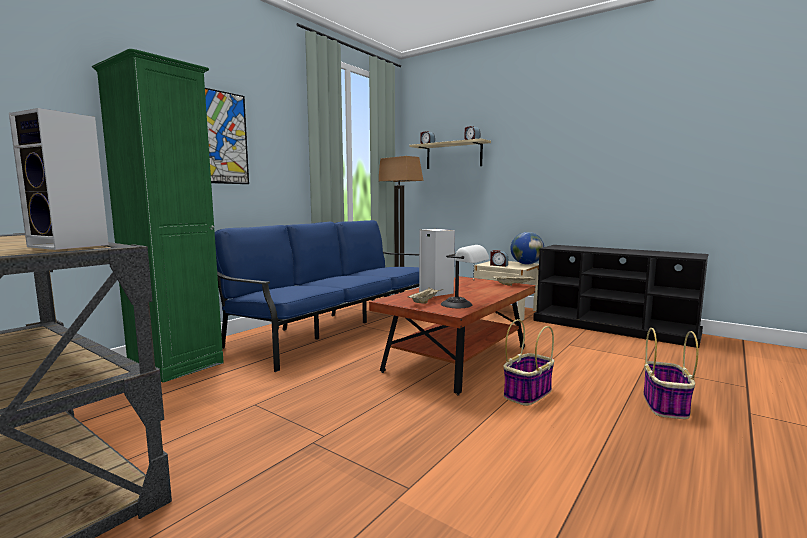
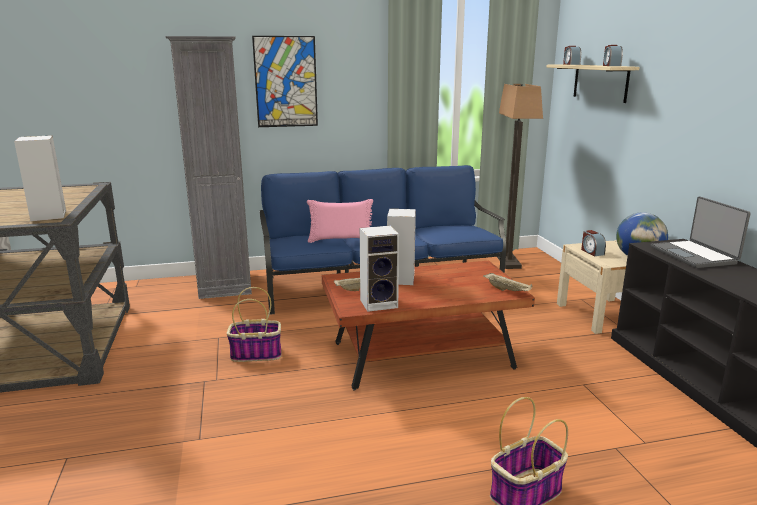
camera: 40 degrees right, 10 degrees up
(177, 364) = (226, 285): green cabinet -> grey cabinet
(320, 284) = (340, 240): none -> pink pillow
(463, 305) = (380, 303): table lamp -> speaker
(527, 393) = (415, 415): basket -> basket (257, 354)
(580, 248) = (694, 255): none -> laptop

